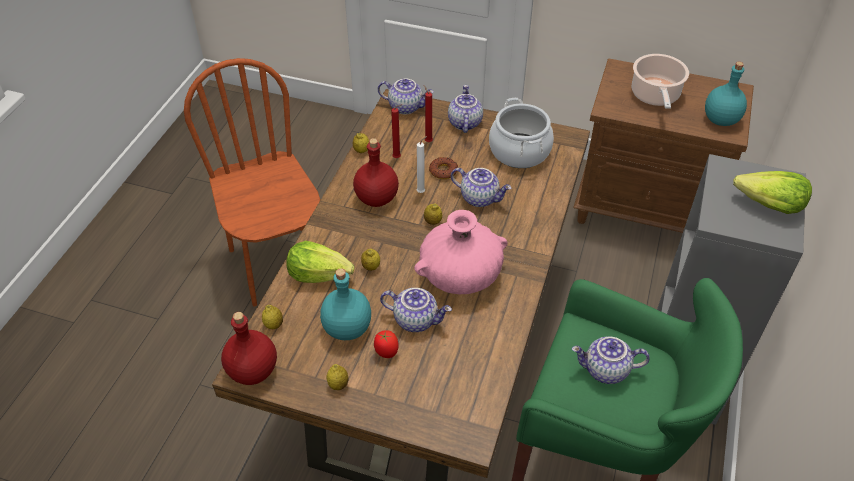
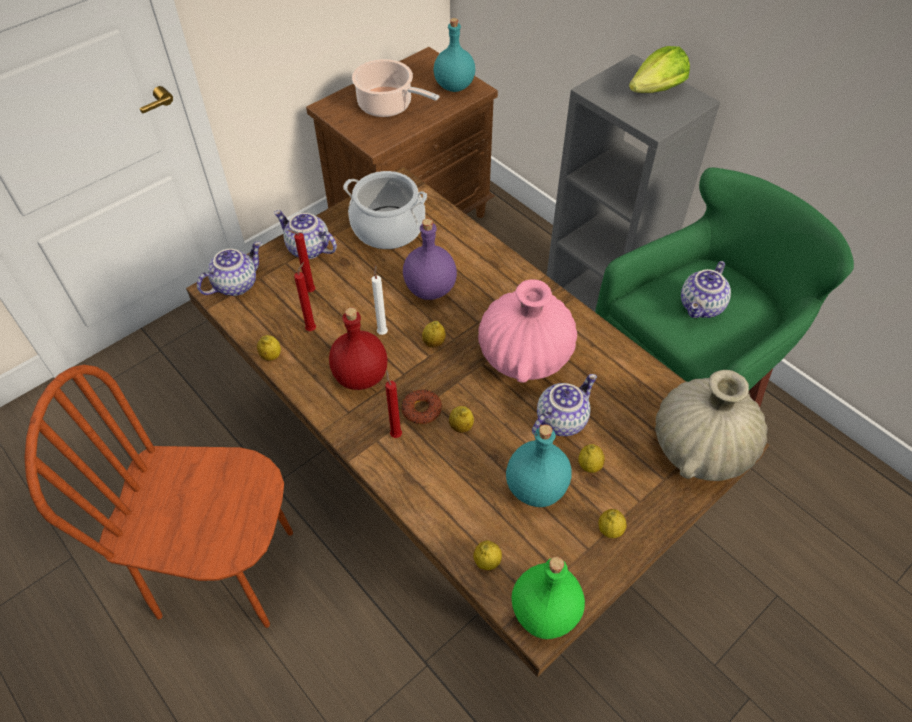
camera: 60 degrees left, 5 degrees up
(254, 370) = (544, 611): red bottle -> green bottle
(319, 274) = (438, 481): lettuce -> none
(342, 236) = (395, 433): none -> red candle
(386, 352) = (589, 466): tomato -> lemon
(443, 171) = (366, 300): donut -> donut (421, 410)
(450, 418) = (700, 448): none -> beige vase
(480, 198) = (429, 289): teapot -> purple bottle

